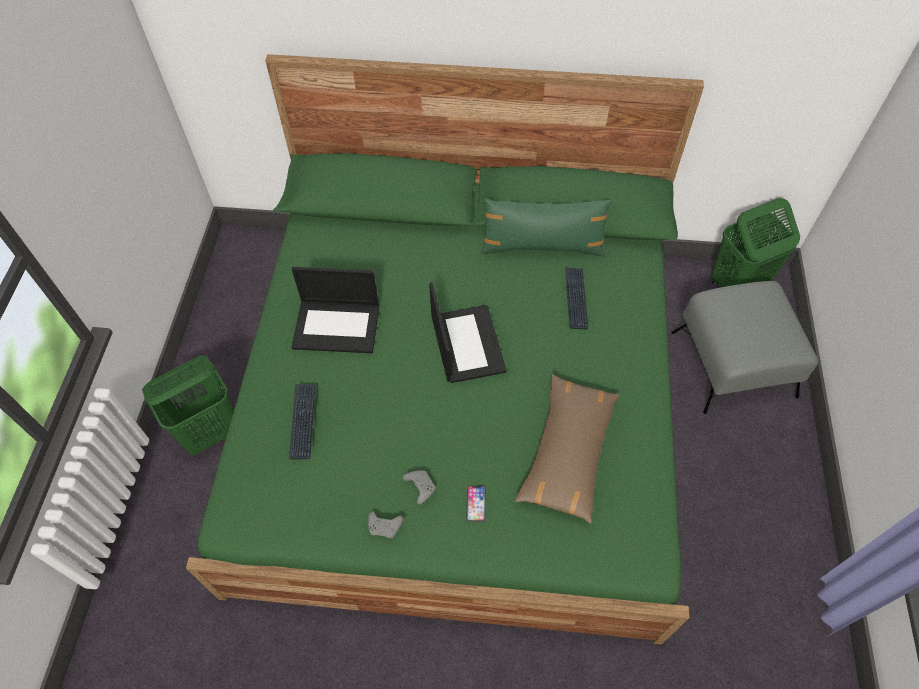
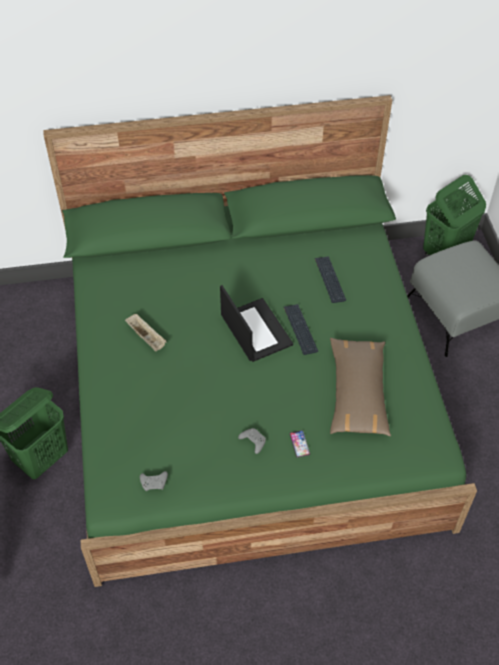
camera: 15 degrees left, 5 degrees down
(303, 421) = (145, 414): keyboard -> keyboard (300, 329)
(337, 326) = (147, 338): laptop -> beige tray
(385, 526) = (236, 475): grey game controller -> grey game controller (154, 483)
(542, 246) = (291, 245): green pillow -> none

